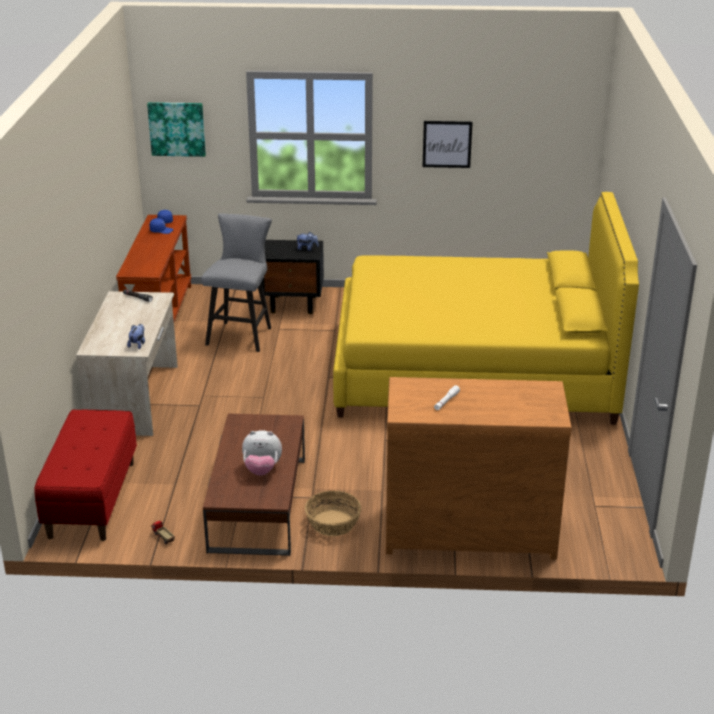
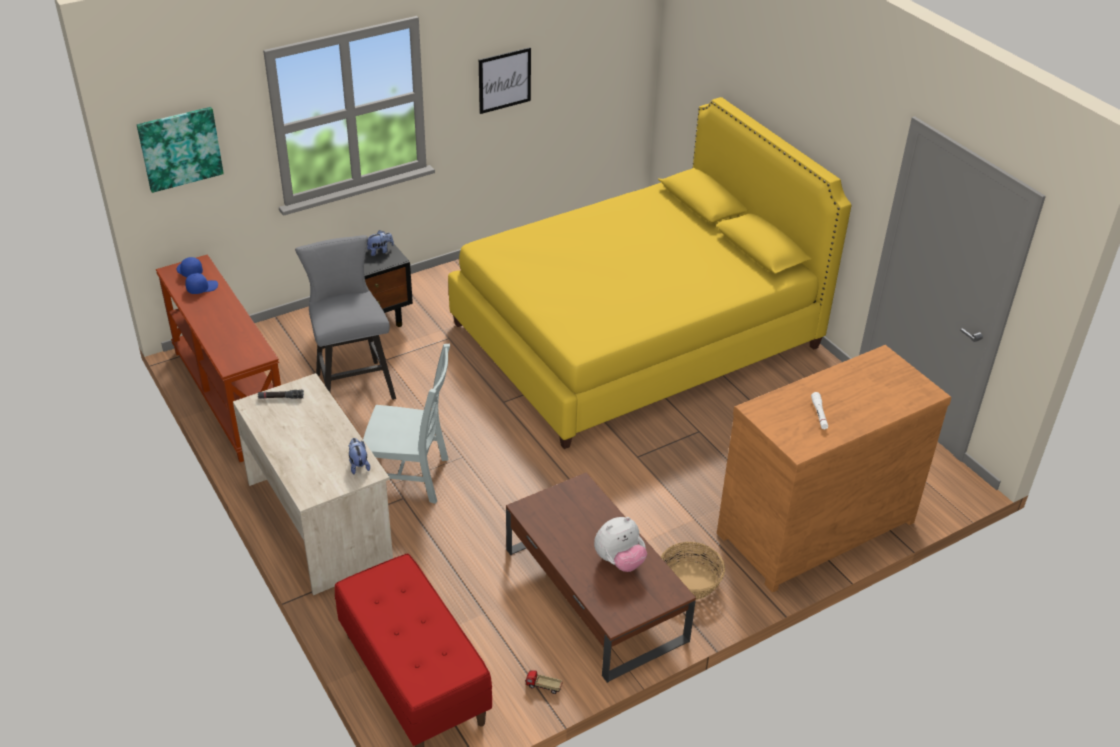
camera: 35 degrees left, 10 degrees up
(217, 396) = (411, 477): none -> grey chair

